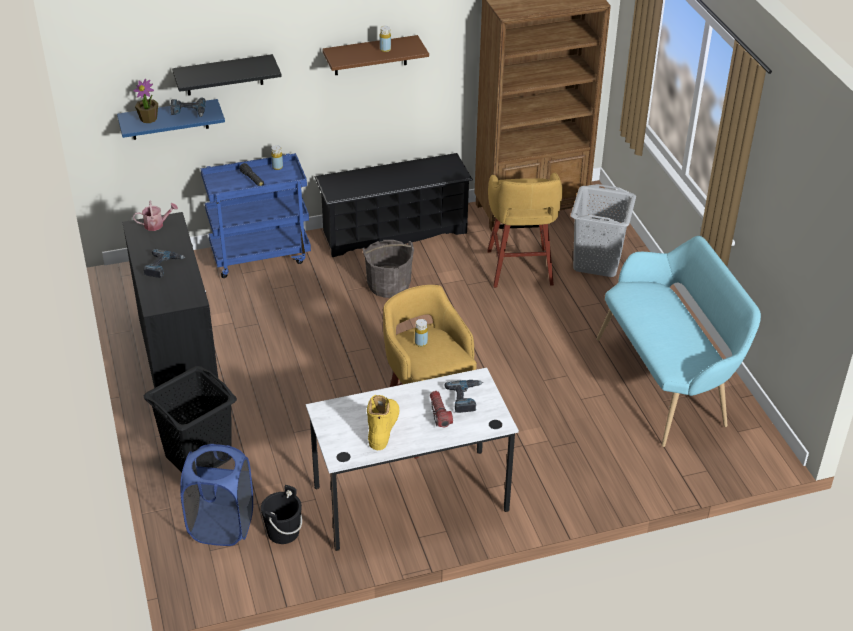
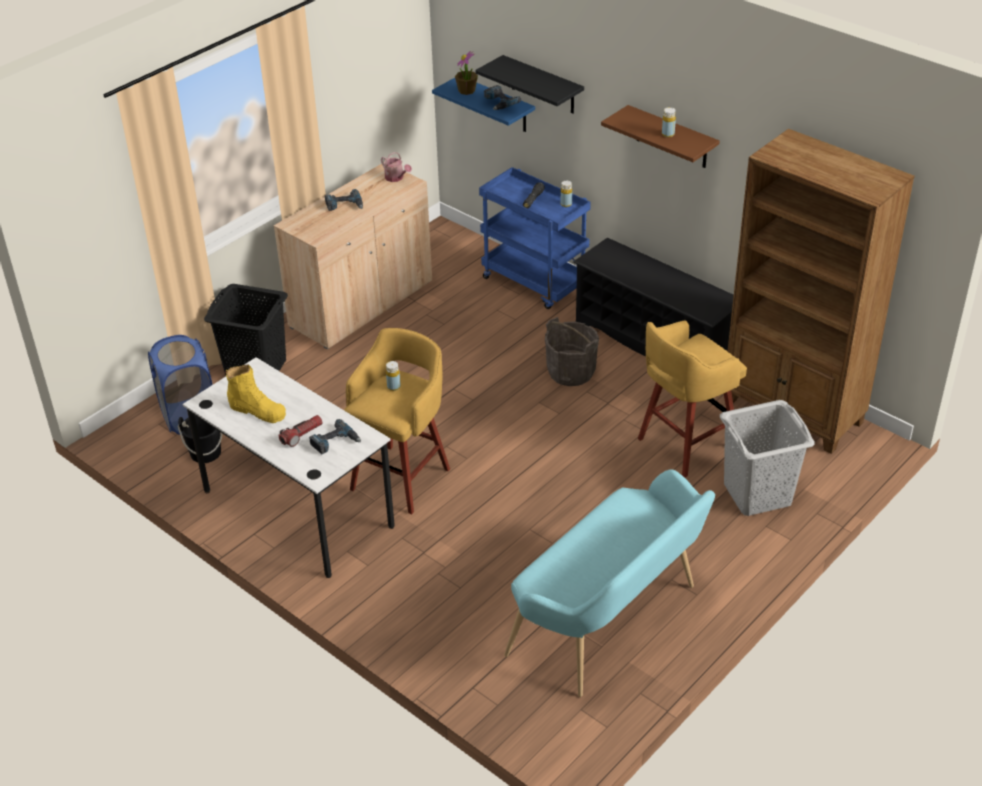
camera: 60 degrees right, 0 degrees up
(179, 358) = (362, 304): black cabinet -> beige cabinet
(383, 428) = (257, 410): yellow boot -> yellow boot turned 45 degrees clockwise

